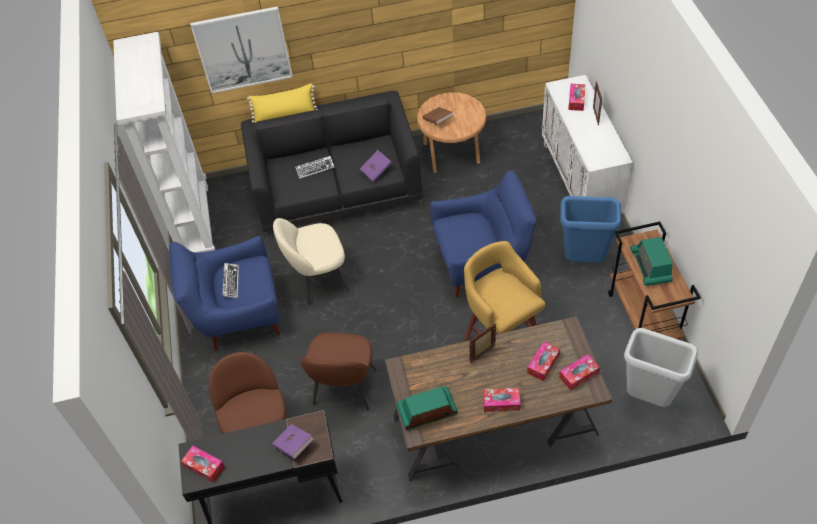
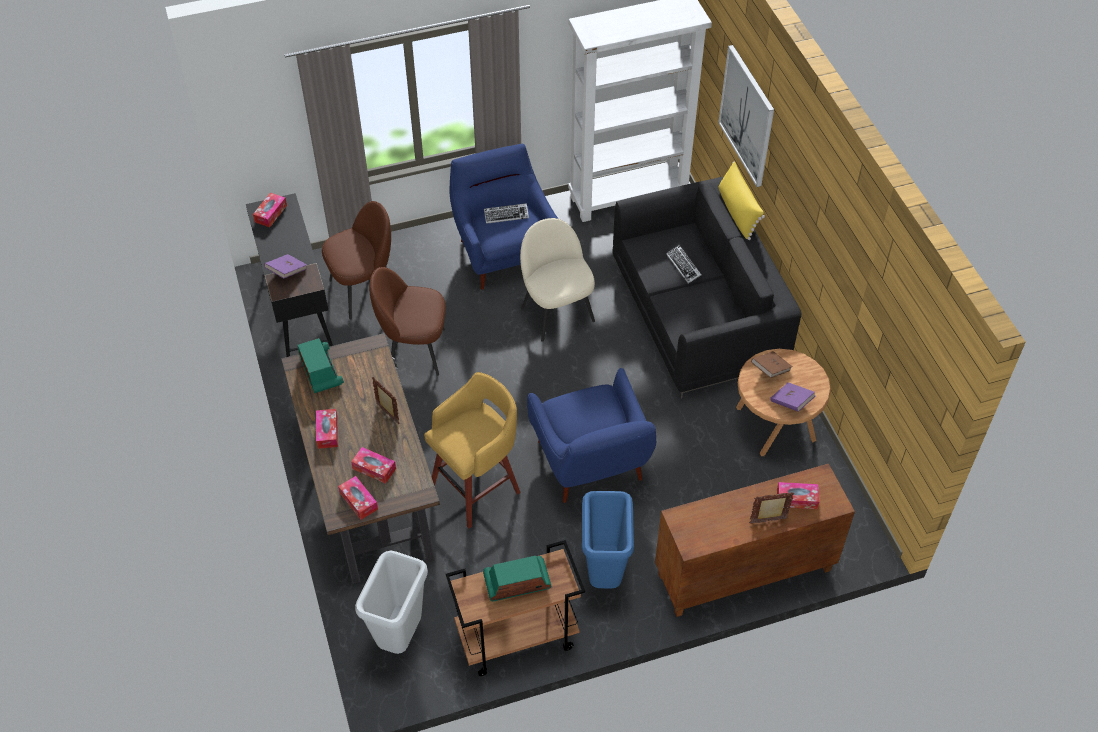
camera: 80 degrees right, 0 degrees up
(376, 171) = (687, 323): purple book -> purple book (791, 402)
(580, 182) = (743, 573): white cabinet -> brown cabinet

